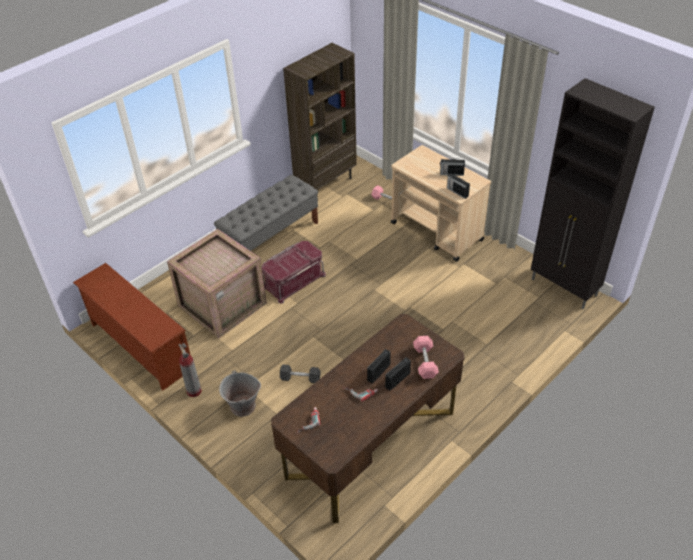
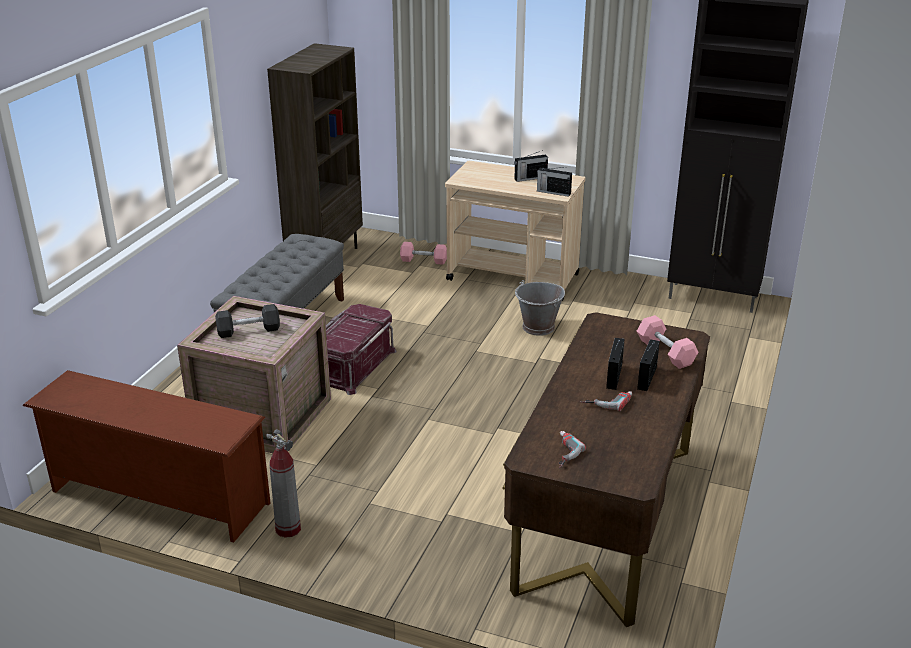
camera: 25 degrees left, 15 degrees down
(242, 406) = (381, 526): grey bucket -> grey bucket (538, 327)
(300, 378) = (445, 470): grey dumbbell -> grey dumbbell (248, 330)

